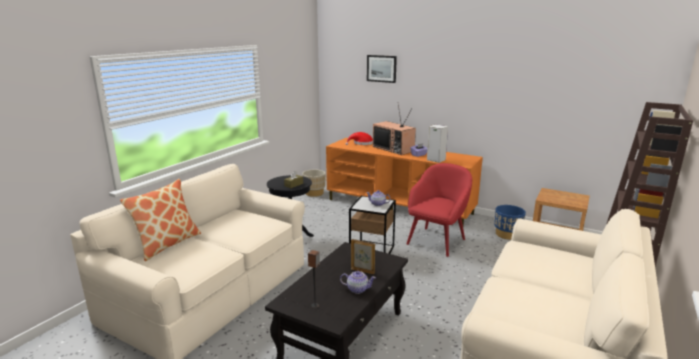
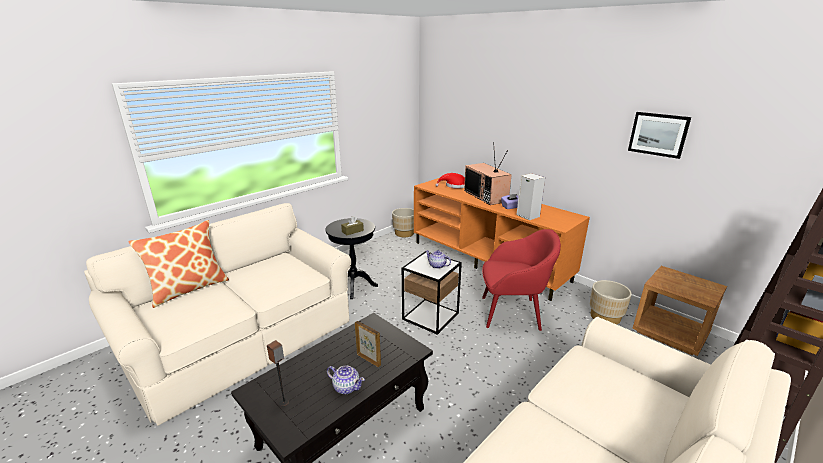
camera: 15 degrees right, 5 degrees up
(381, 68) = (482, 101): picture -> picture (658, 134)
(436, 241) = (512, 313): red armchair -> red armchair turned 45 degrees clockwise
(507, 234) = (605, 317): blue planter -> beige planter

